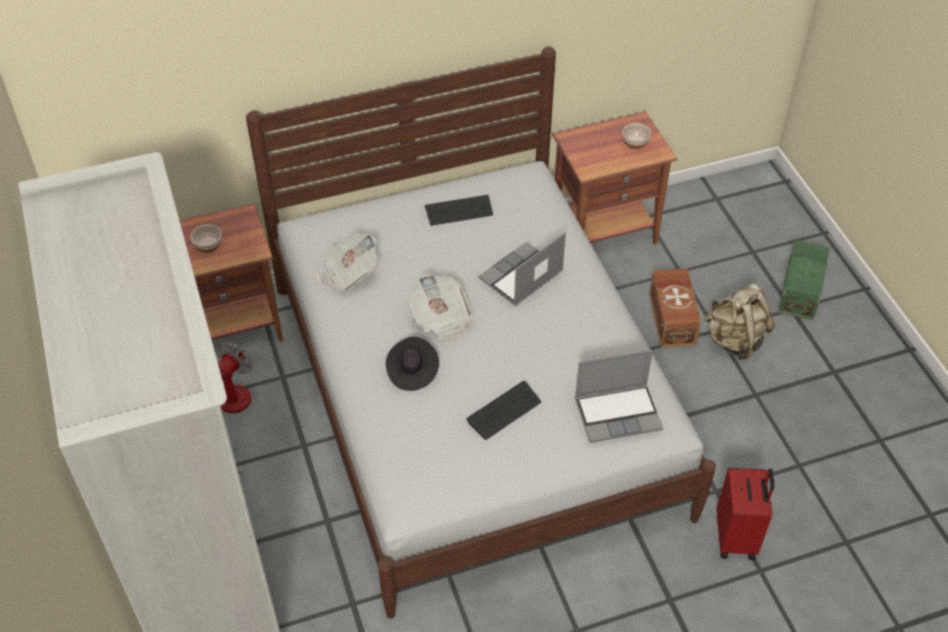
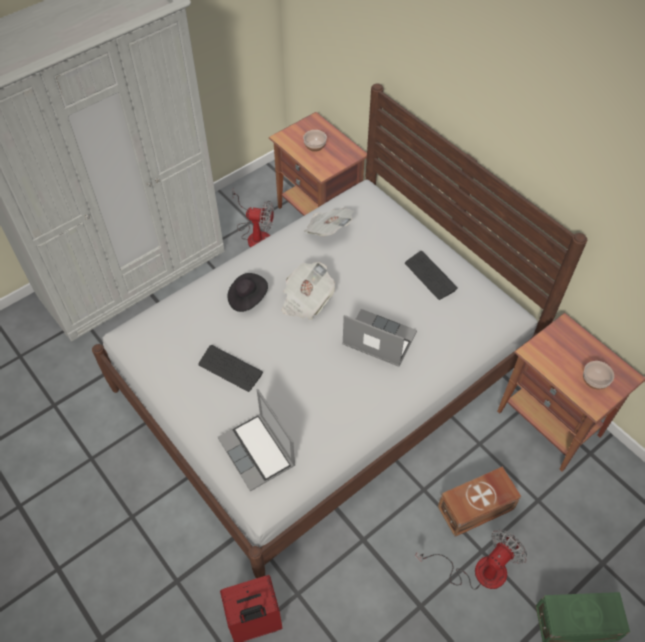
camera: 70 degrees right, 5 degrees up
(734, 340) = (477, 571): beige backpack -> fan

